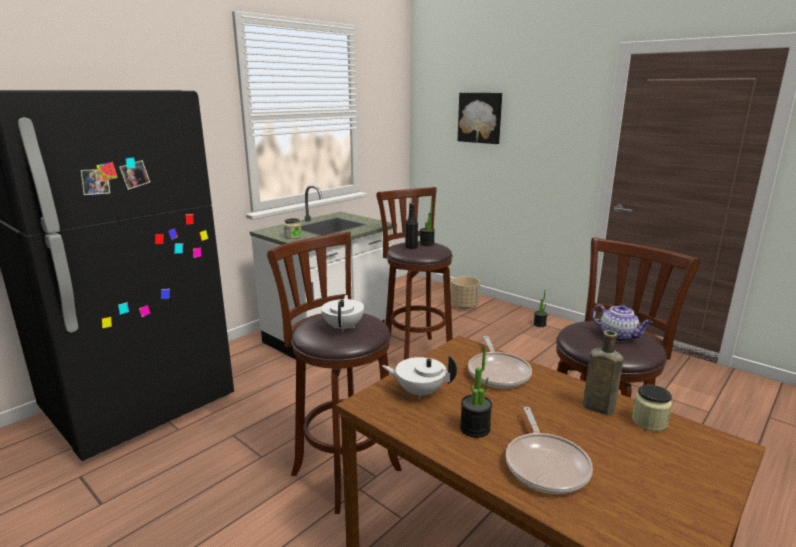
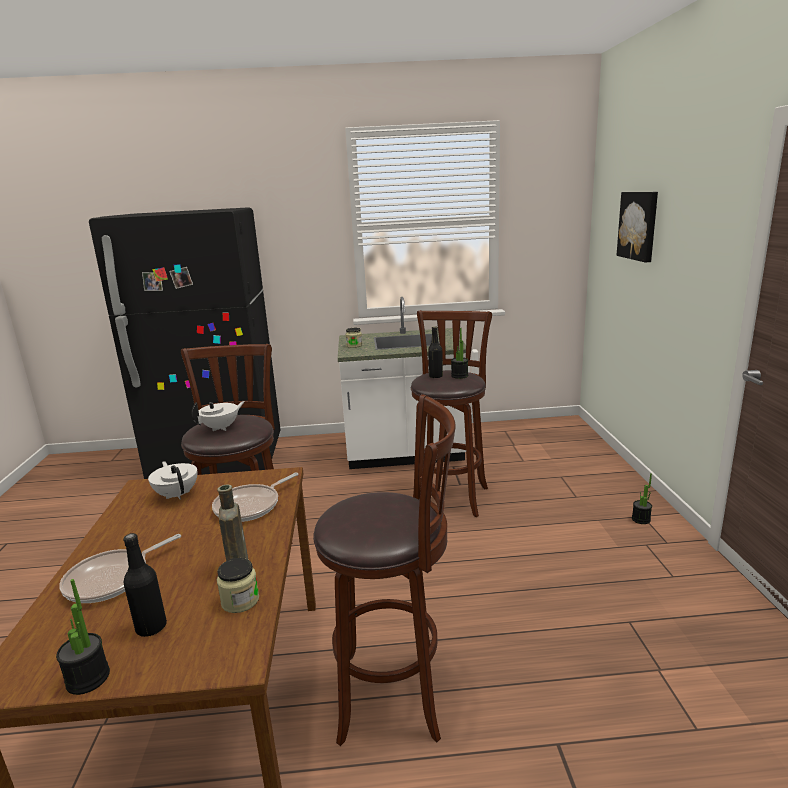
camera: 45 degrees right, 0 degrees up
(464, 306) = (581, 467): beige planter -> none
(475, 428) = (142, 534): potted plant -> potted plant (88, 679)
(618, 337) = (376, 518): teapot -> none
(652, 467) = (151, 627): none -> black bottle

